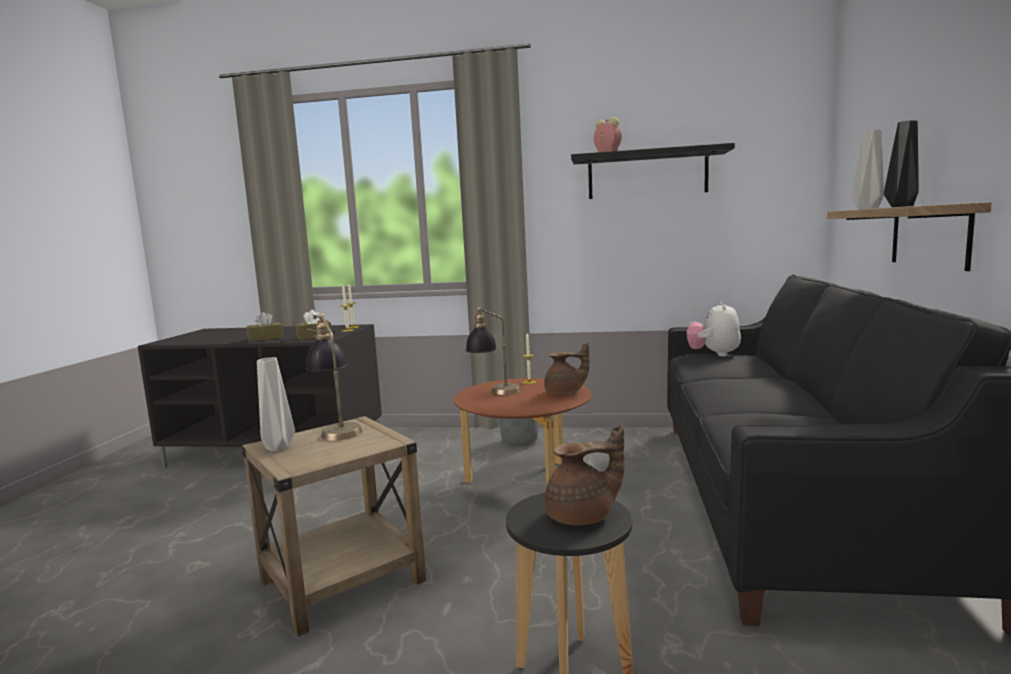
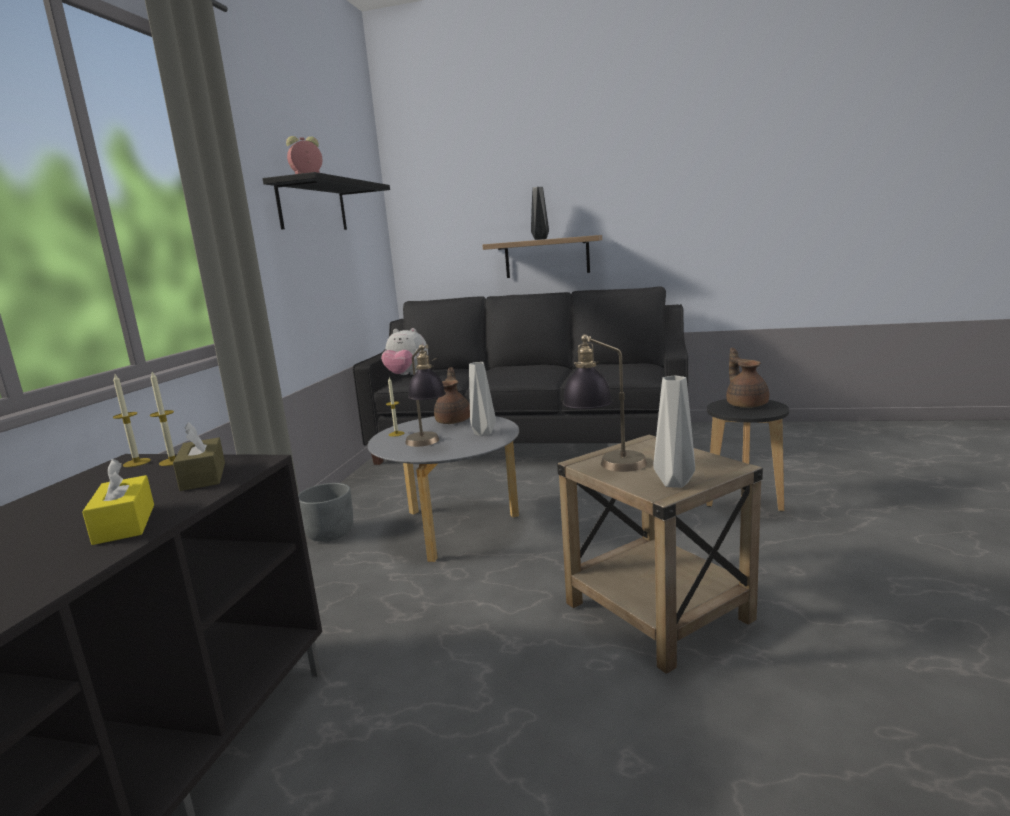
camera: 85 degrees left, 5 degrees up
(265, 338) = (125, 524): brown tissue box -> yellow tissue box
(526, 482) = (454, 527): brown coffee table -> grey coffee table
(868, 208) = (509, 241): grey vase -> grey vase (484, 433)

